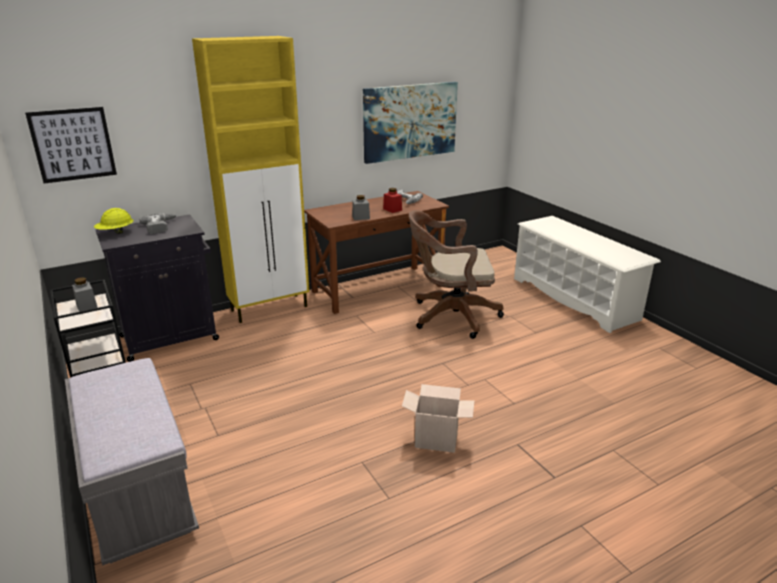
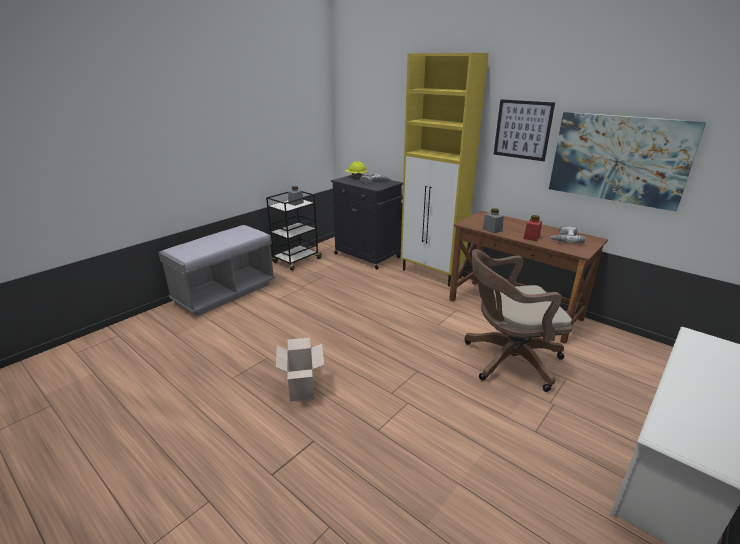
camera: 70 degrees right, 0 degrees up
(73, 144) = (358, 118): picture -> picture (522, 130)
(450, 316) = (507, 360): brown office chair -> brown office chair turned 75 degrees counterclockwise

